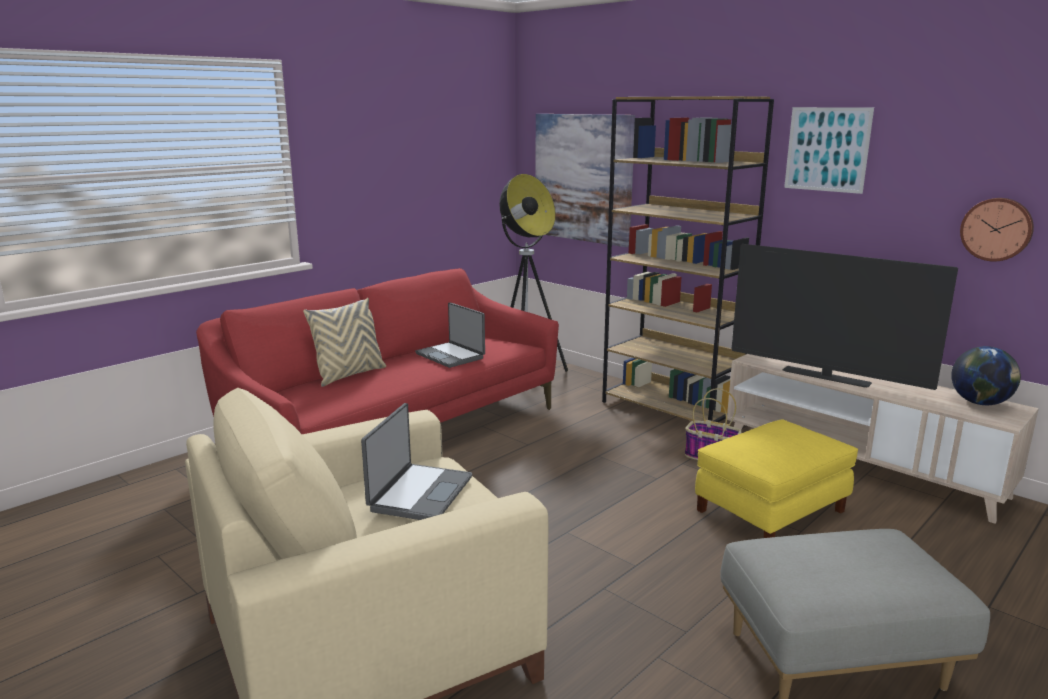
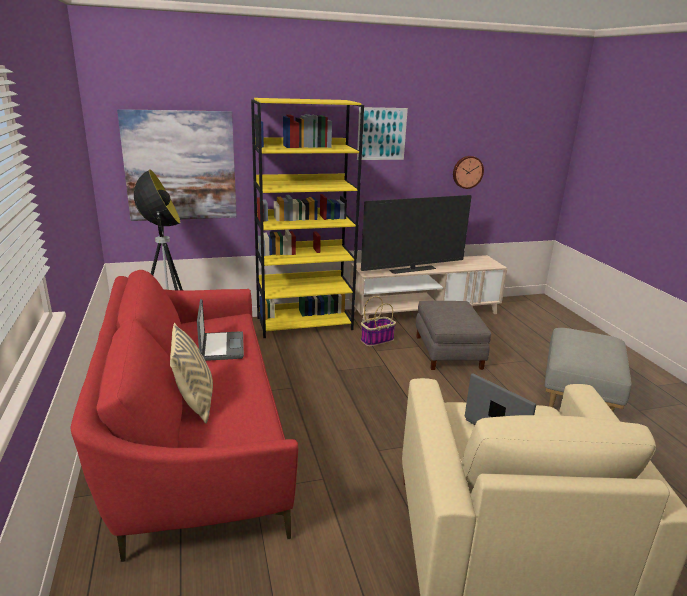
camera: 60 degrees left, 5 degrees up
(451, 356) = (221, 347): laptop -> laptop turned 90 degrees counterclockwise
(672, 409) = (305, 323): brown bookcase -> yellow bookcase
(771, 511) = (449, 352): yellow ottoman -> grey ottoman
(980, 403) = (473, 260): globe -> none

